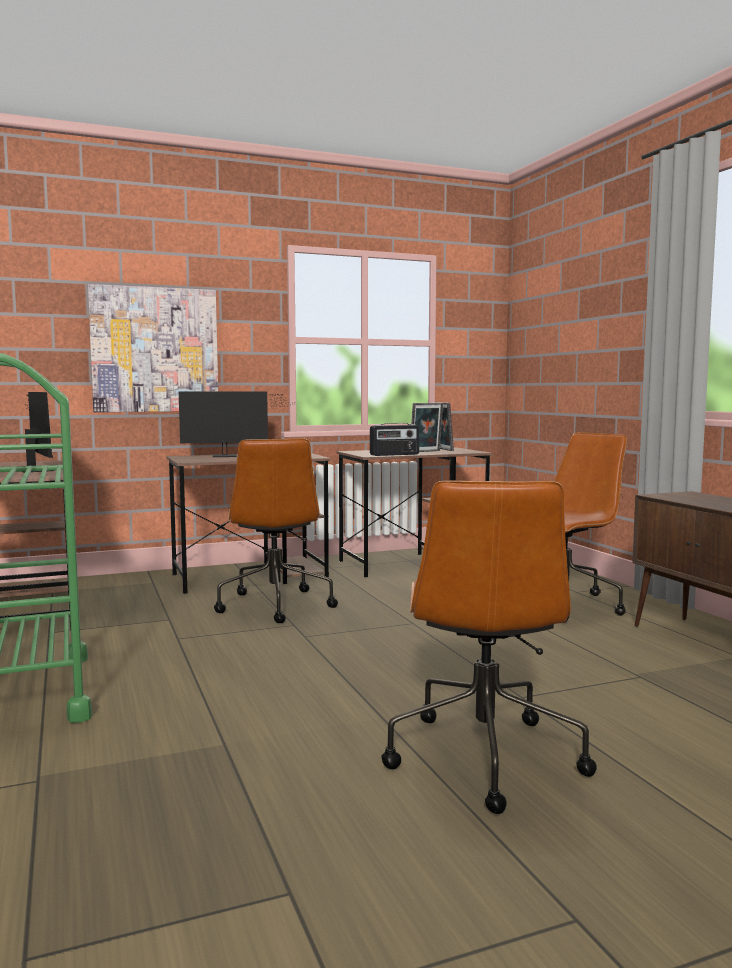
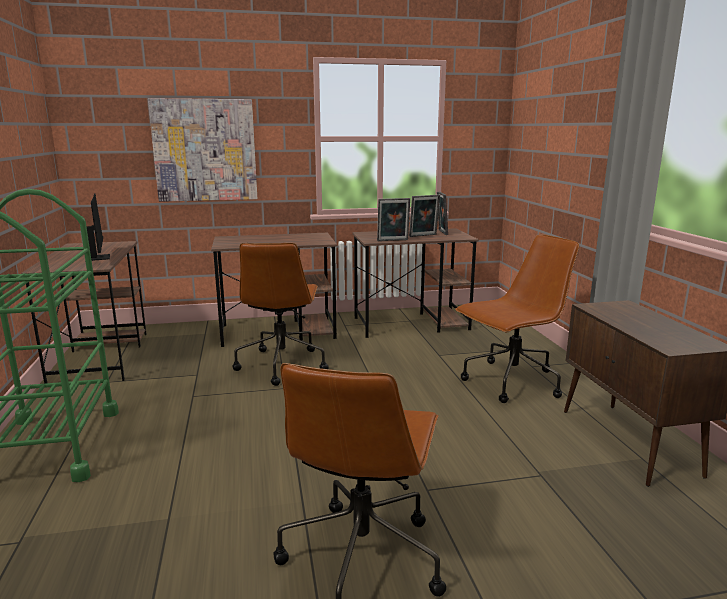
camera: 10 degrees right, 10 degrees up
(229, 456) = (261, 238): monitor -> none
(394, 454) = (393, 240): radio -> picture frame

